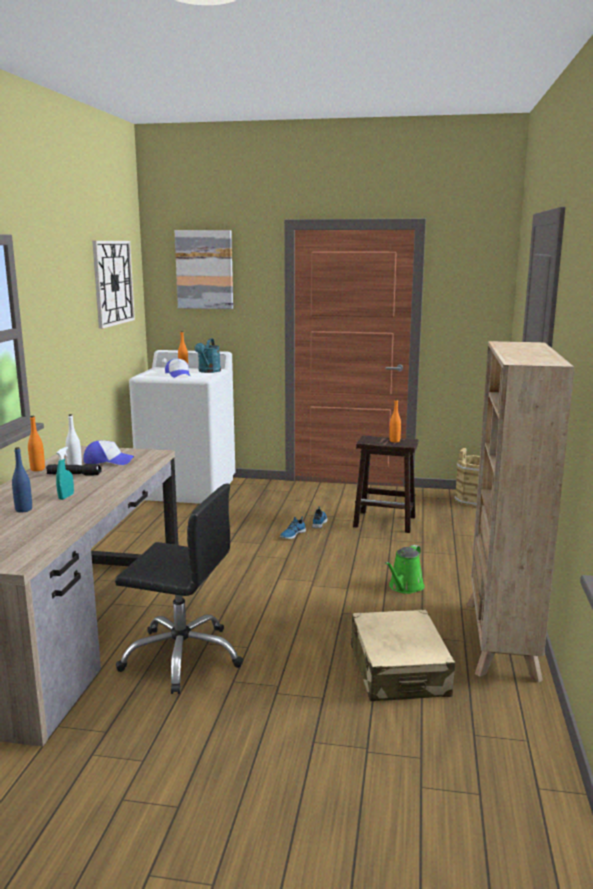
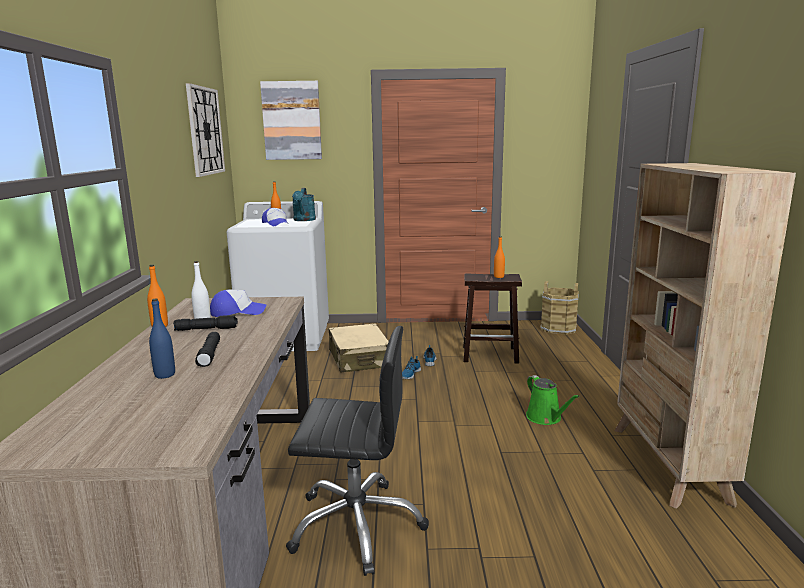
camera: 10 degrees left, 0 degrees up
(66, 497) = (210, 355): turquoise spray bottle -> black flashlight
(399, 671) = (593, 512): beige suitcase -> beige suitcase (359, 359)
(404, 587) = (546, 418): green watering can -> green watering can turned 45 degrees counterclockwise

